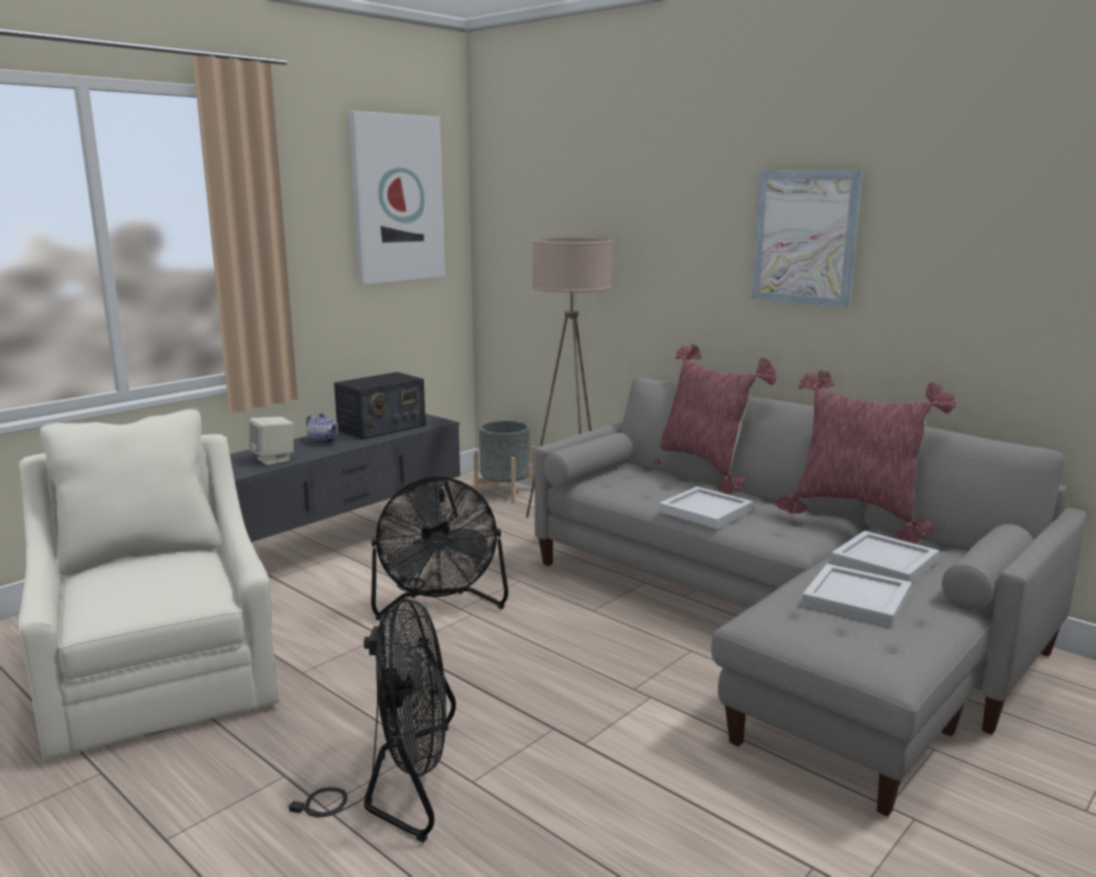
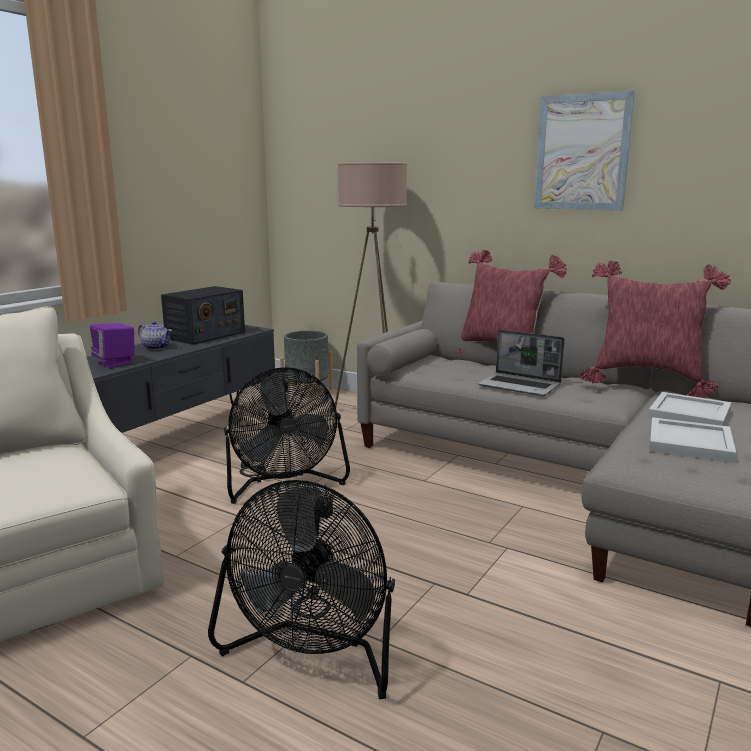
camera: 10 degrees left, 0 degrees up
(274, 459) = (115, 363): beige speaker -> purple speaker
(397, 199) = (205, 132): picture -> none
(398, 783) = (309, 650): black fan -> black fan turned 120 degrees clockwise
(707, 511) = (520, 386): white tray -> laptop

